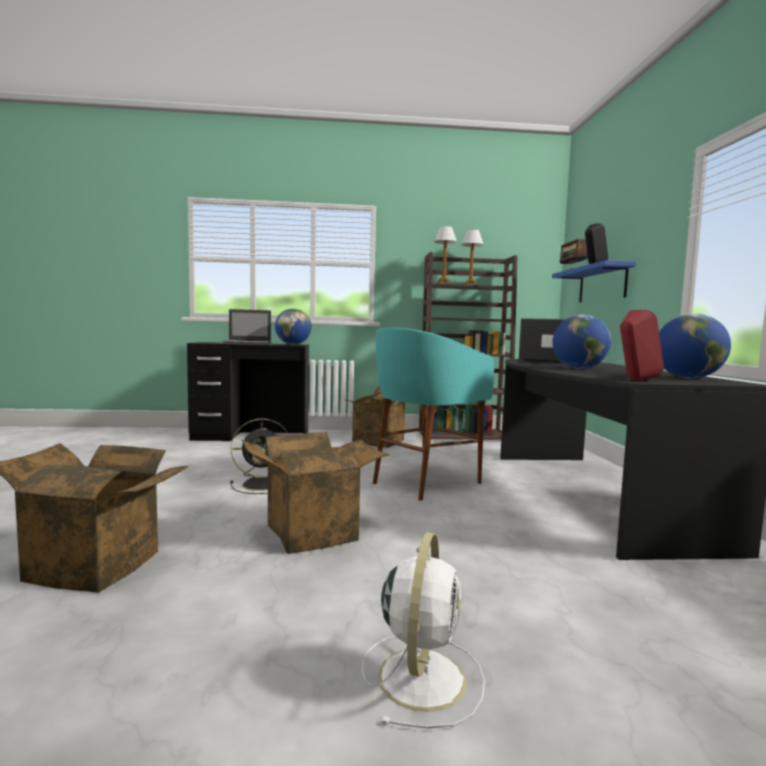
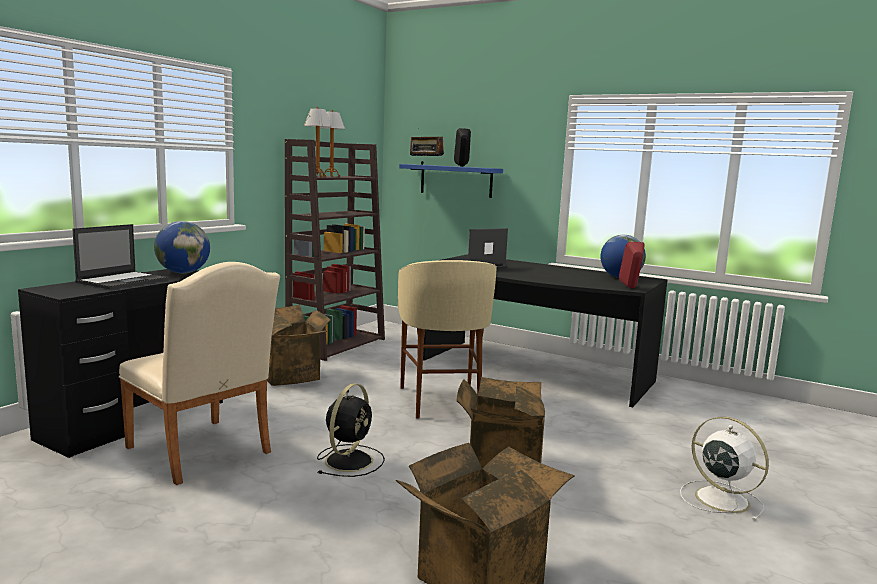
camera: 55 degrees left, 5 degrees up
(226, 456) = (203, 453): none -> beige chair
(424, 482) = (441, 401): turquoise stool -> beige stool
(579, 368) = (542, 275): globe -> none

